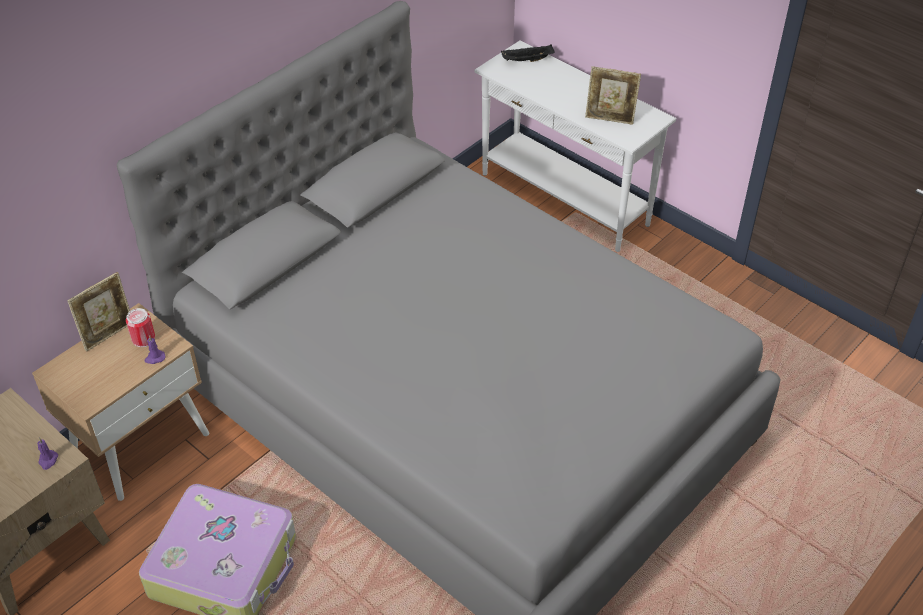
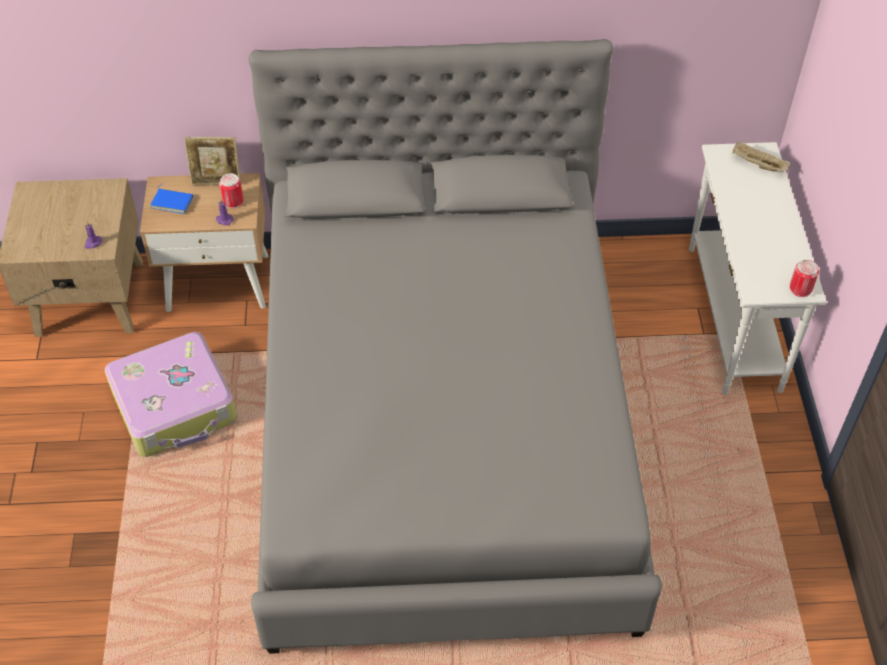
camera: 45 degrees right, 5 degrees up
(85, 376) = (172, 202): none -> blue book
(527, 61) = (757, 164): black tray -> beige tray
(610, 119) = (762, 263): picture frame -> none
(652, 120) = (800, 288): none -> can

